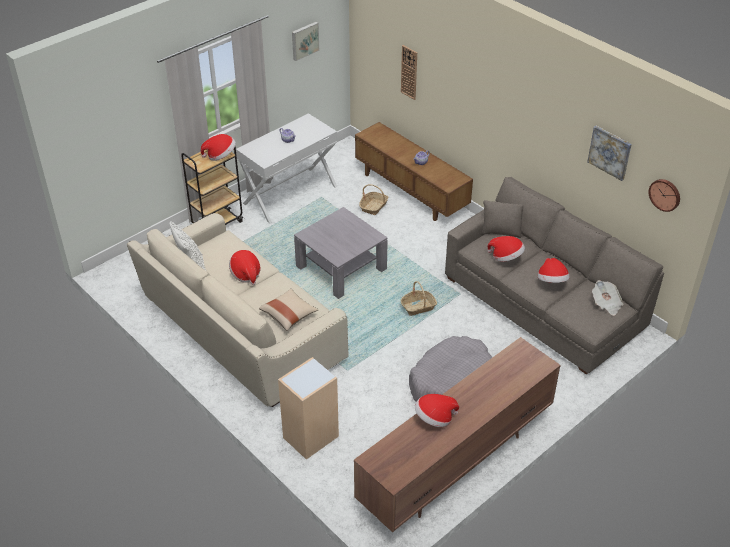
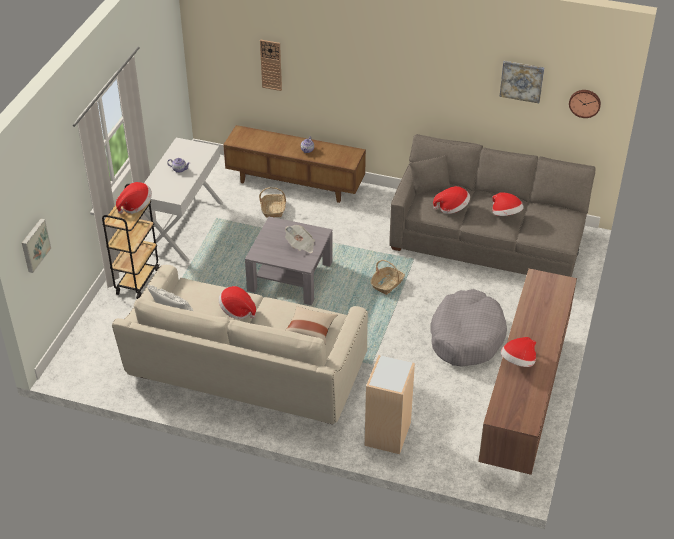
camera: 30 degrees left, 0 degrees up
(304, 40) = (157, 63): picture -> picture (34, 245)
(606, 304) = (561, 217): newspaper -> newspaper (300, 245)

